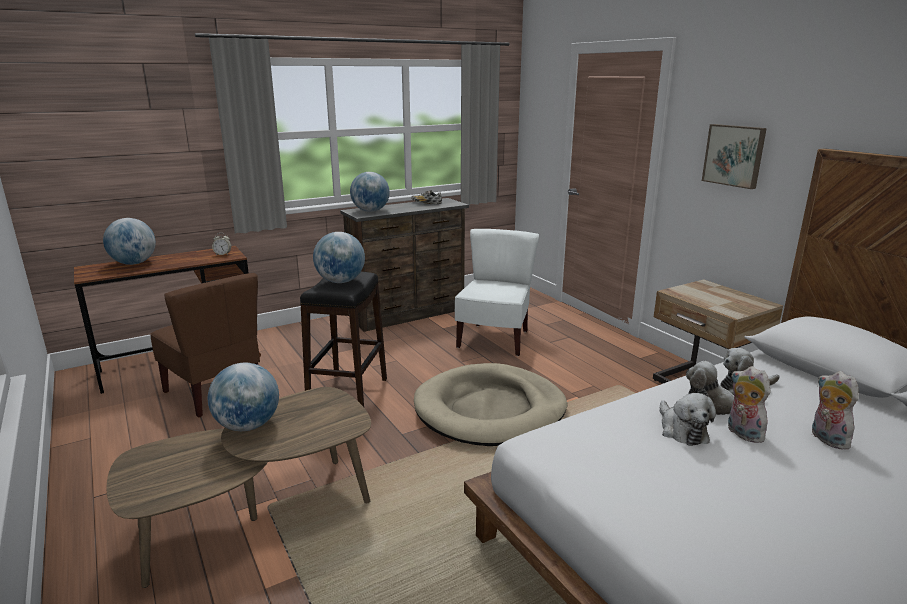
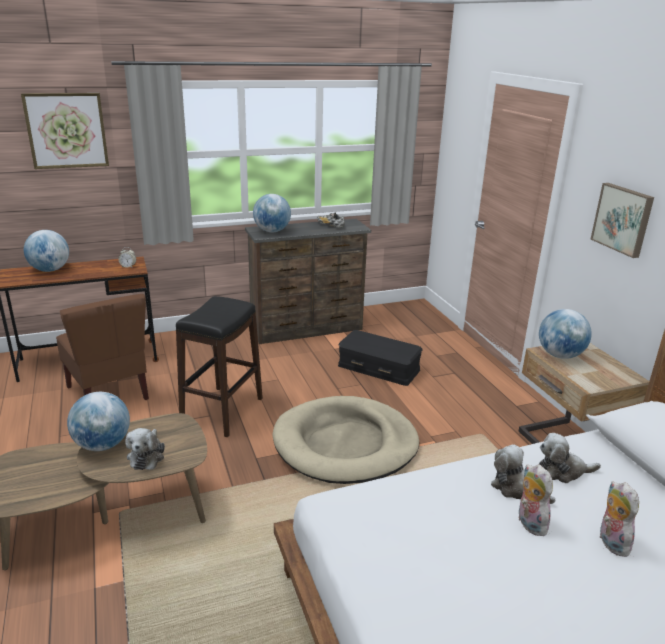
camera: 10 degrees right, 5 degrees up
(145, 110) = (66, 130): none -> picture
(340, 282) = (216, 311): globe -> globe (560, 355)
(494, 339) = (379, 367): white chair -> black storage box
(681, 431) = (471, 512): plush toy -> plush toy (147, 456)

